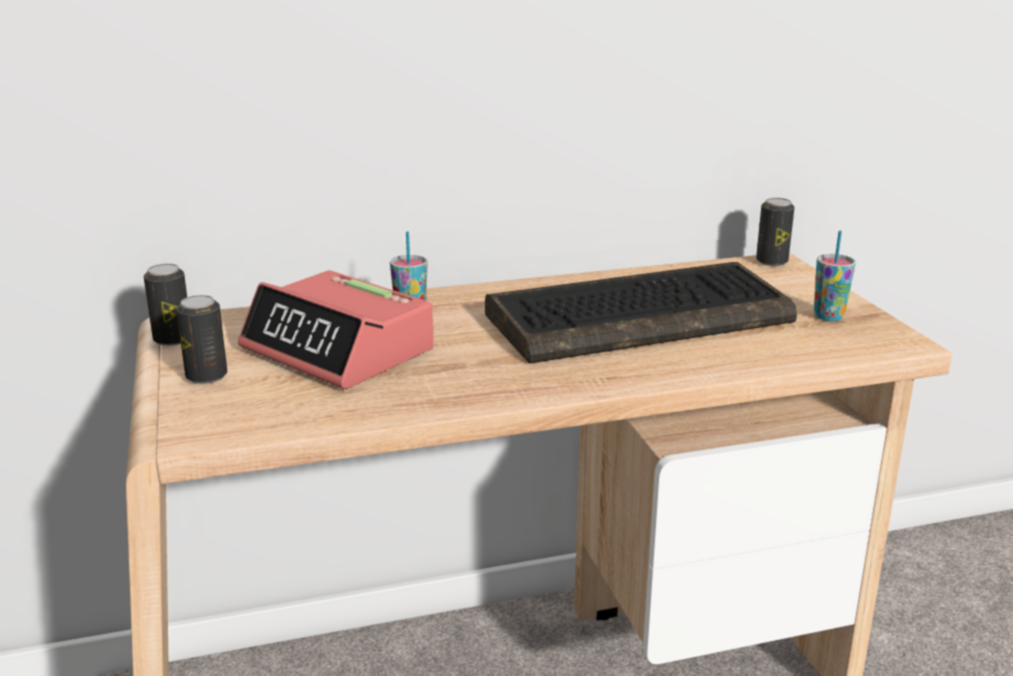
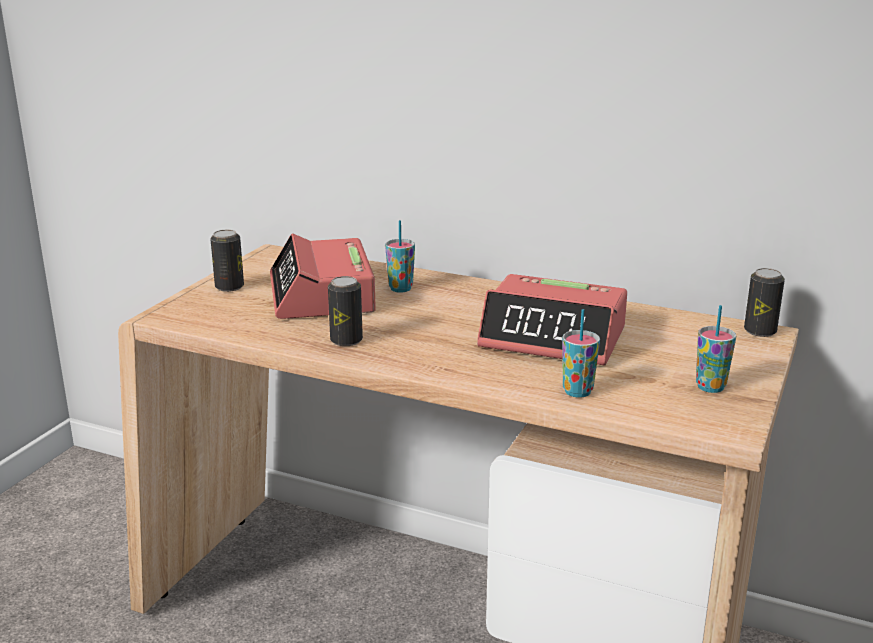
camera: 40 degrees right, 0 degrees up
(173, 339) = (251, 260): can -> can (346, 340)
(640, 317) = (554, 337): keyboard -> alarm clock
(751, 356) = (577, 392): none -> cup

